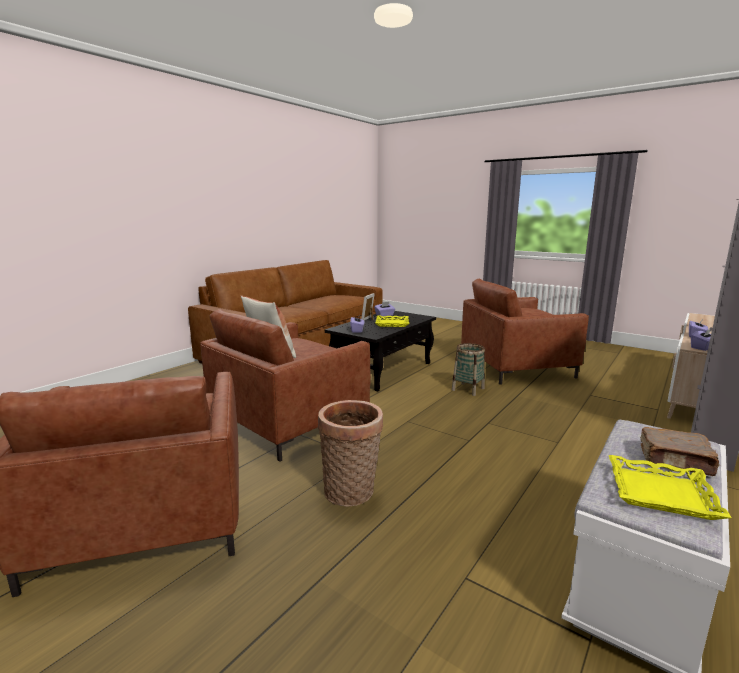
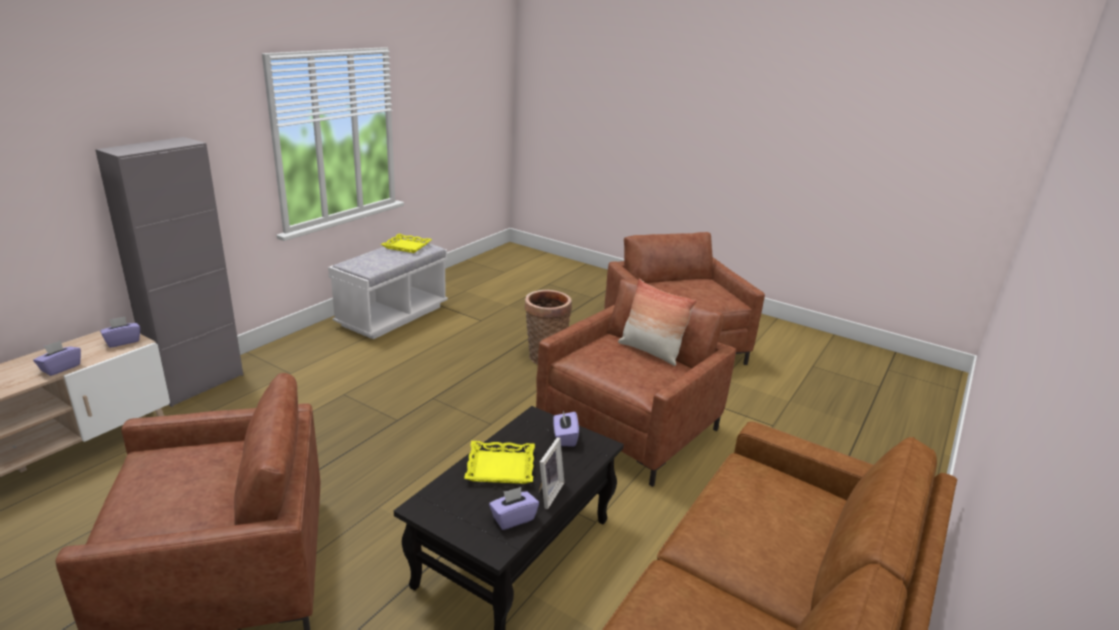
camera: 175 degrees right, 10 degrees up
(468, 389) = (381, 487): basket -> none
(676, 461) = (379, 255): brown book -> none

